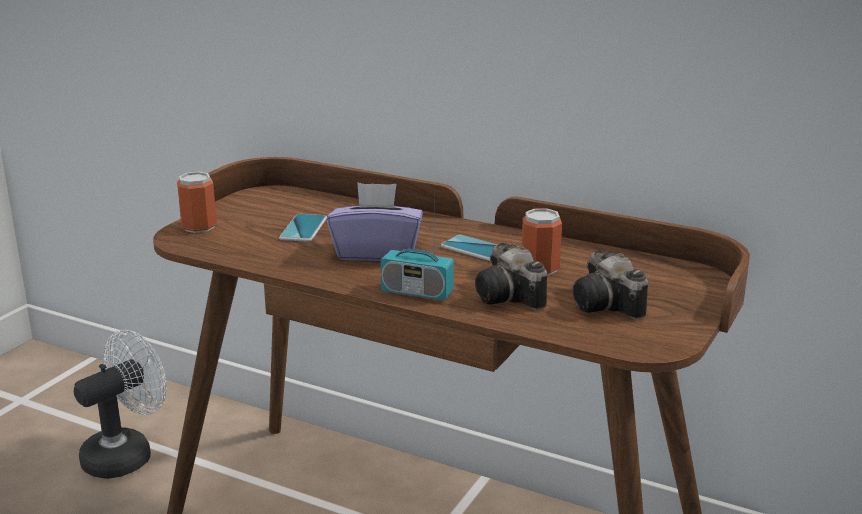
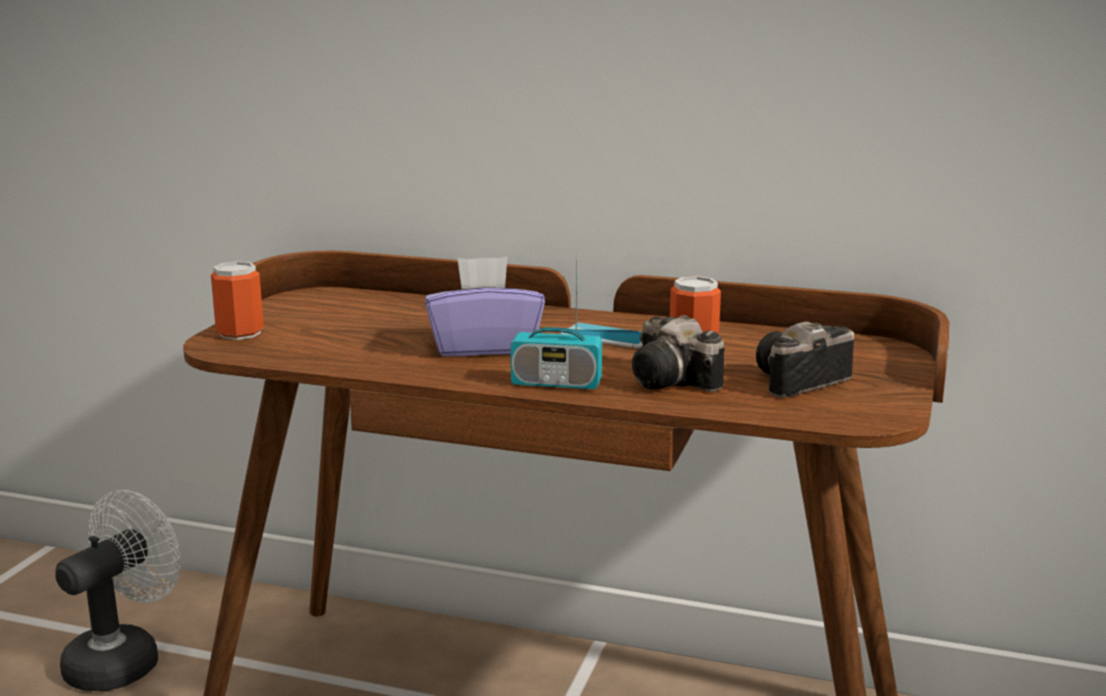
camera: 10 degrees left, 5 degrees down
(303, 229) = (378, 328): phone -> none
(608, 306) = (796, 383): camera -> camera turned 90 degrees clockwise

